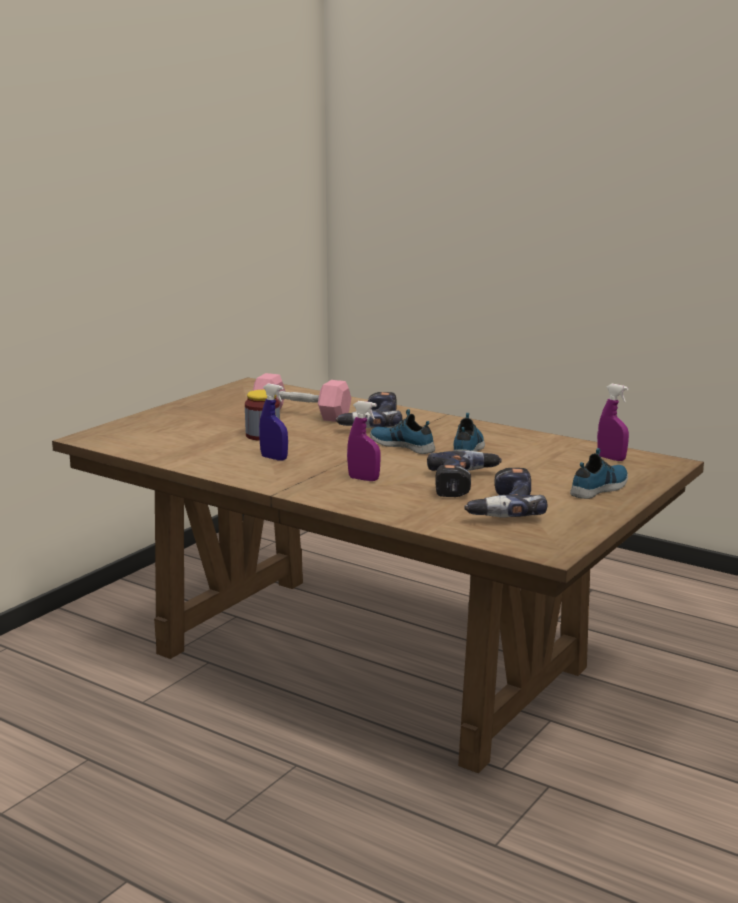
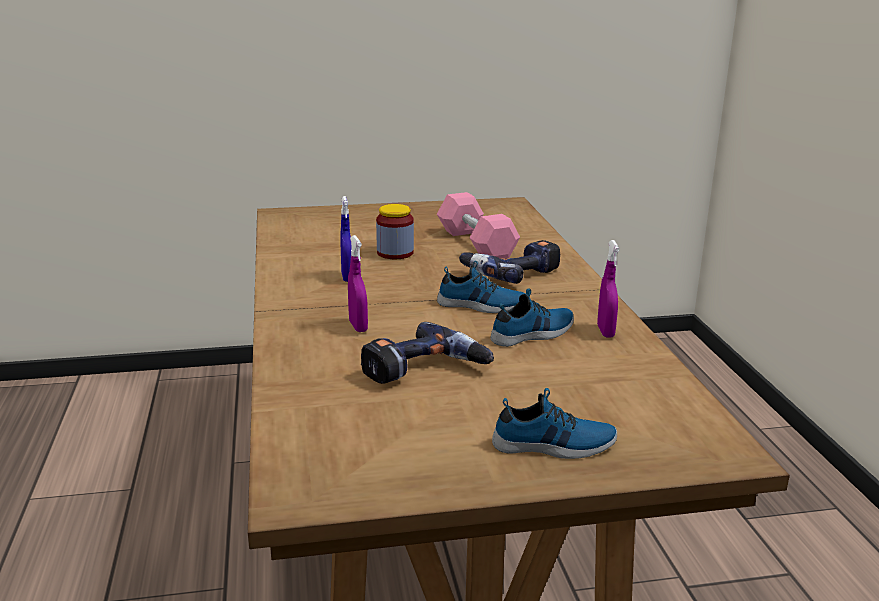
camera: 45 degrees right, 5 degrees up
(403, 445) = (481, 305): shoe -> shoe turned 105 degrees clockwise
(502, 509) = (386, 418): power drill -> none
(611, 458) = (664, 413): purple spray bottle -> purple spray bottle (605, 331)

